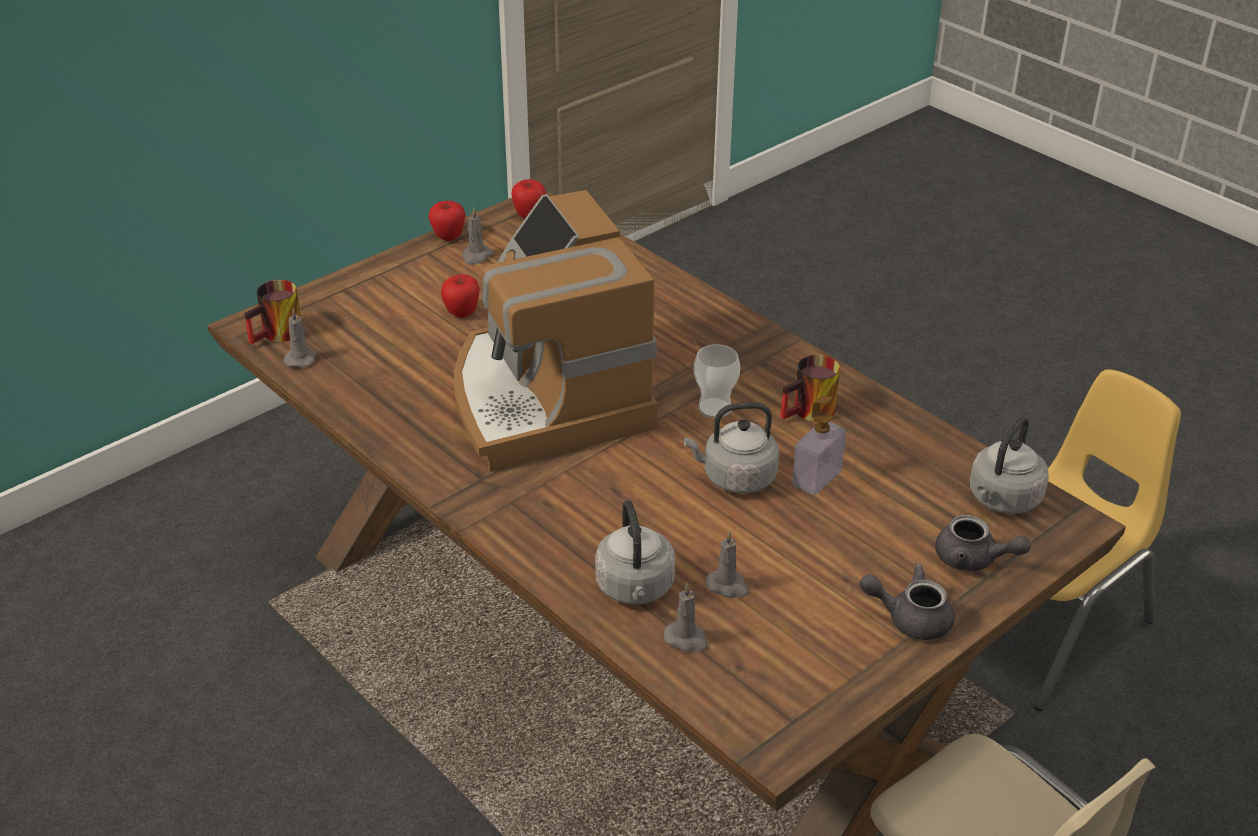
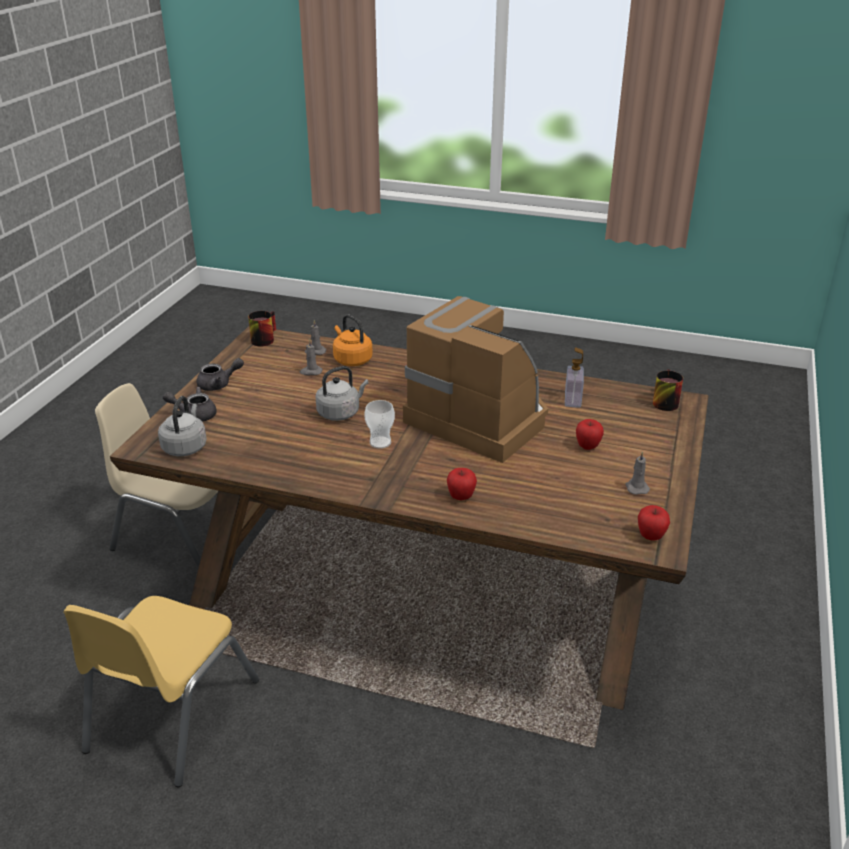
camera: 150 degrees right, 5 degrees down
(301, 358) = (631, 395): grey candle -> none
(448, 237) = (676, 495): apple -> apple (461, 497)
(635, 589) = (351, 359): grey kettle -> orange kettle
(810, 413) = (321, 458): mug -> mug (263, 338)
(817, 478) = (296, 426): soap dispenser -> soap dispenser (572, 400)

